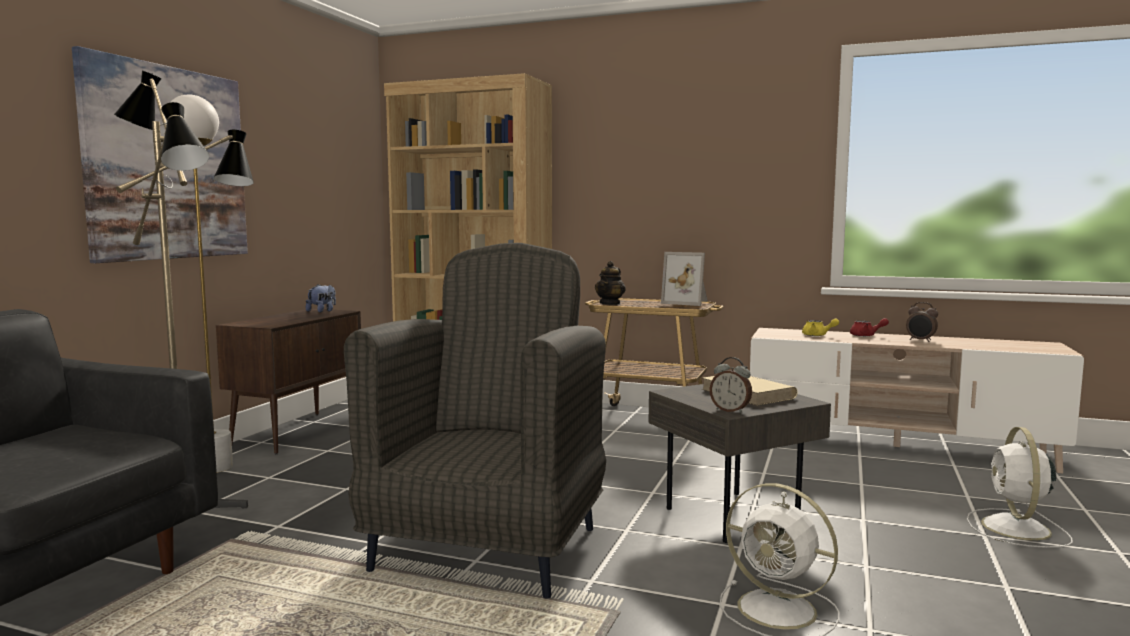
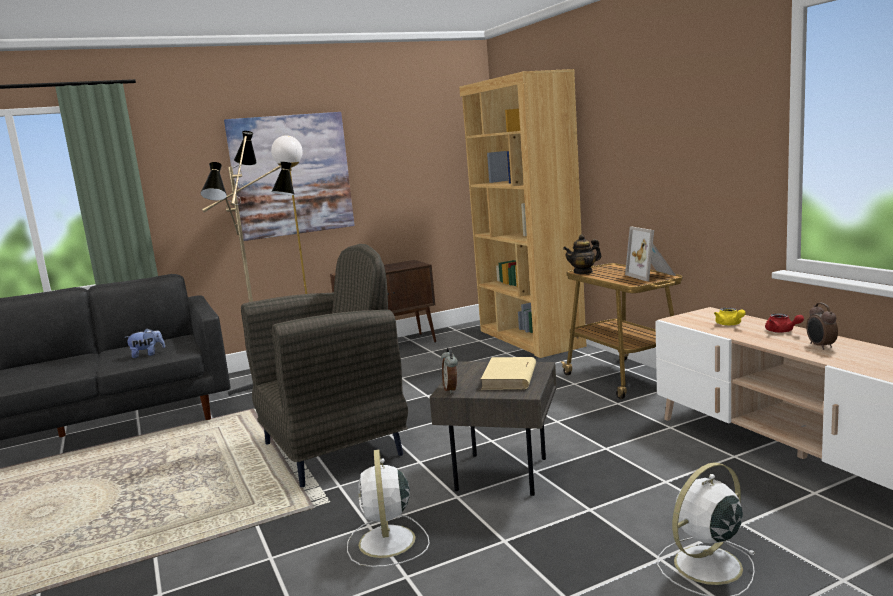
camera: 45 degrees right, 5 degrees up
(322, 311) = (409, 264): plush toy -> plush toy (147, 355)

